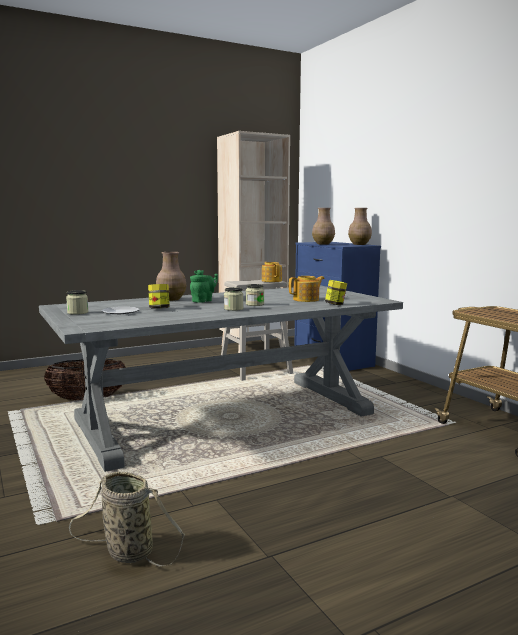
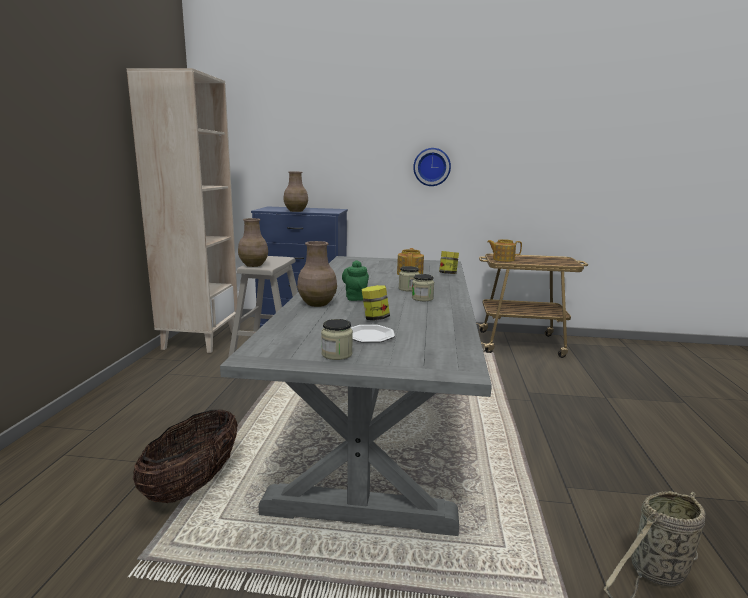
camera: 55 degrees left, 5 degrees up
(271, 280) = (278, 258): teapot -> teapot (503, 259)
(359, 244) = (325, 209): brown vase -> brown vase (254, 265)
(453, 199) = (432, 167): none -> wall clock

